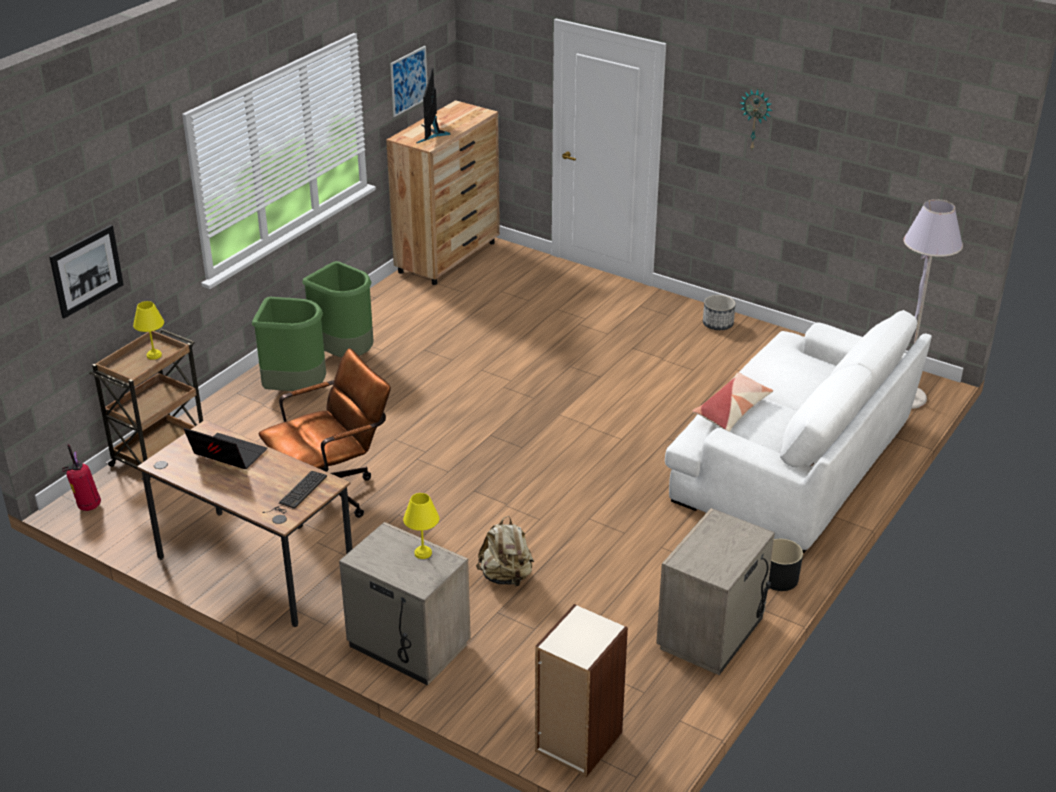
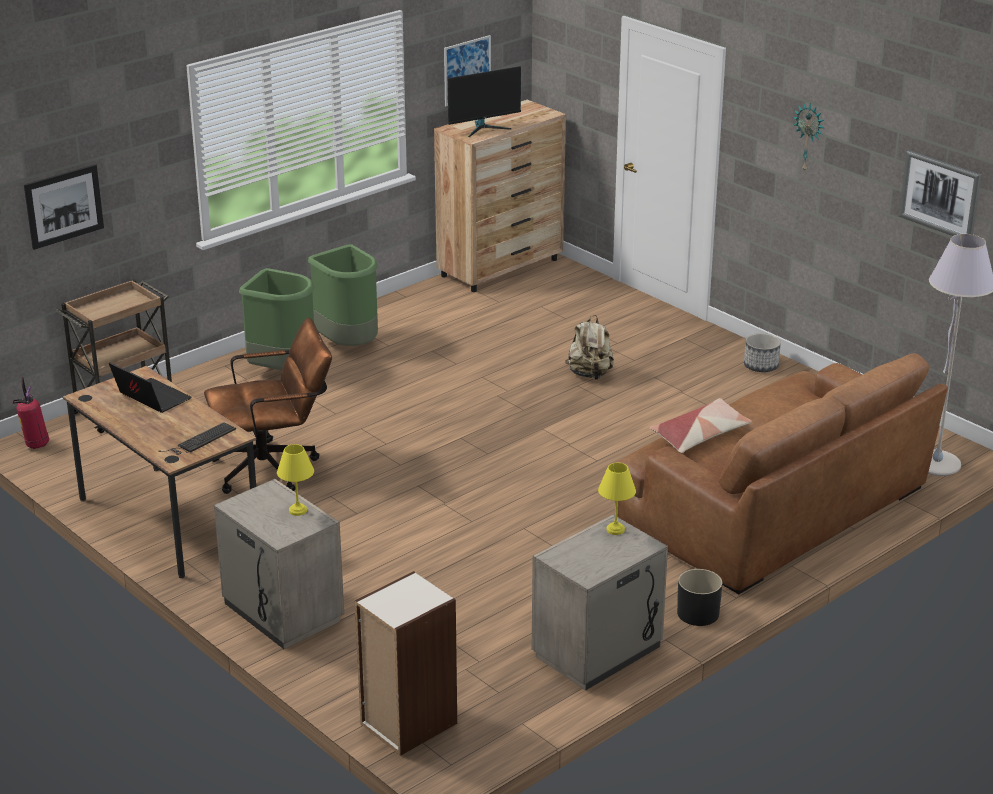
camera: 15 degrees right, 5 degrees down
(153, 356) = (124, 304): yellow table lamp -> yellow table lamp (615, 530)
(432, 134) = (484, 128): monitor -> monitor turned 135 degrees counterclockwise
(506, 577) = (411, 567): beige backpack -> beige backpack (590, 374)
(794, 461) = (775, 507): white sofa -> brown sofa
(891, 163) = (940, 195): none -> picture

